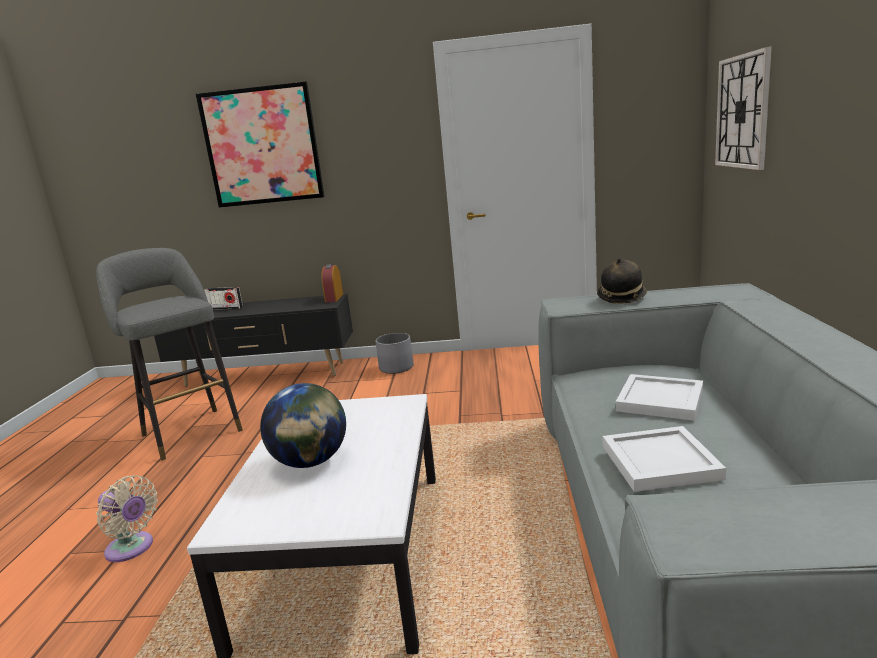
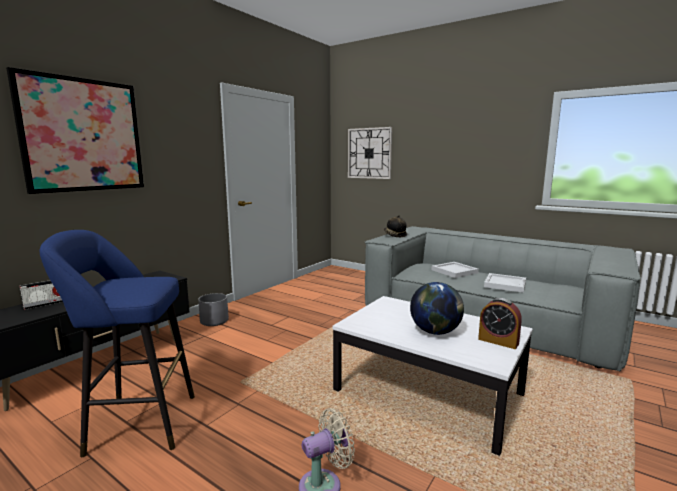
camera: 60 degrees left, 5 degrees down
(189, 431) = (136, 424): grey stool -> blue stool
(334, 298) = (160, 274): alarm clock -> alarm clock (498, 341)

